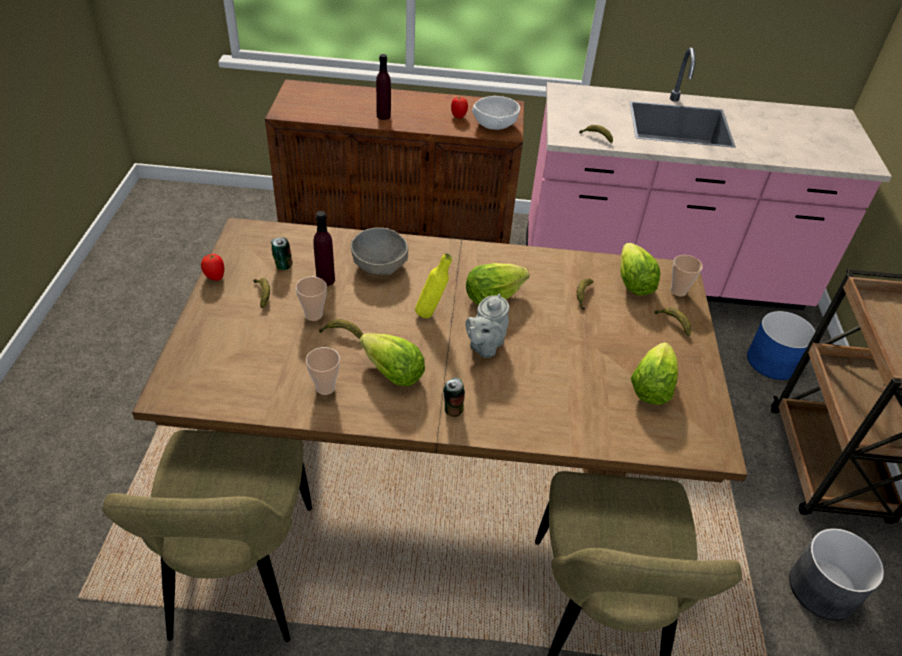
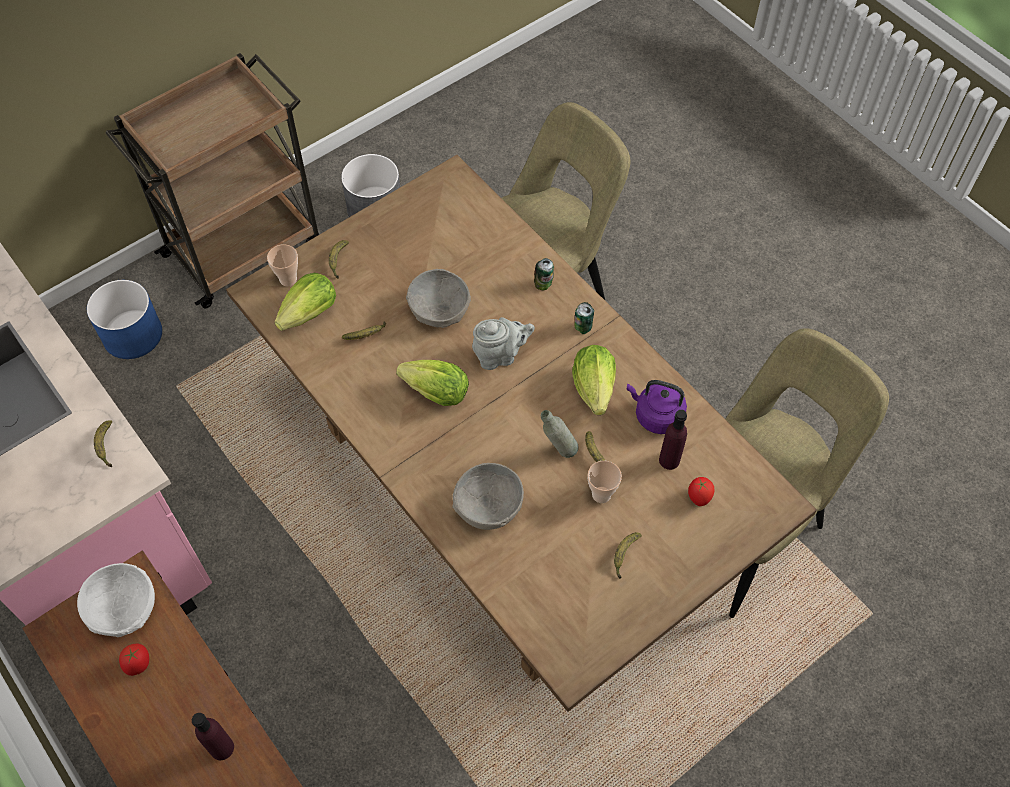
camera: 130 degrees left, 15 degrees up
(215, 277) = (650, 617): tomato -> tomato (699, 497)
(282, 265) = (575, 580): can -> can (543, 284)
(325, 280) = (553, 528): purple bottle -> purple bottle (669, 460)
(325, 388) = (656, 415): cup -> purple kettle
(372, 319) = (558, 451): none -> grey bottle
(431, 312) = (503, 418): yellow bottle -> none
(565, 344) = (440, 310): none -> grey bowl
(651, 387) = (430, 236): lettuce -> none

